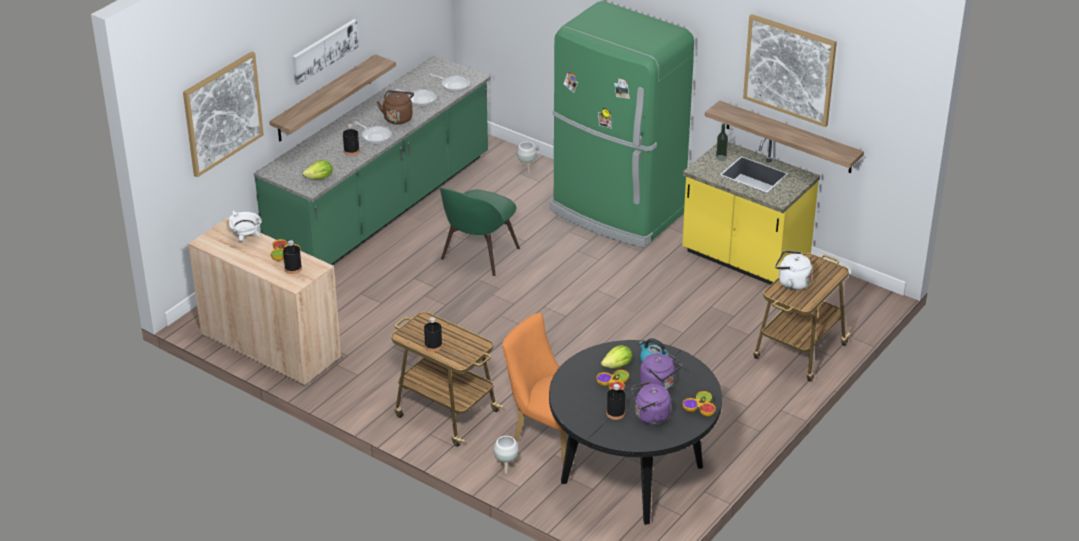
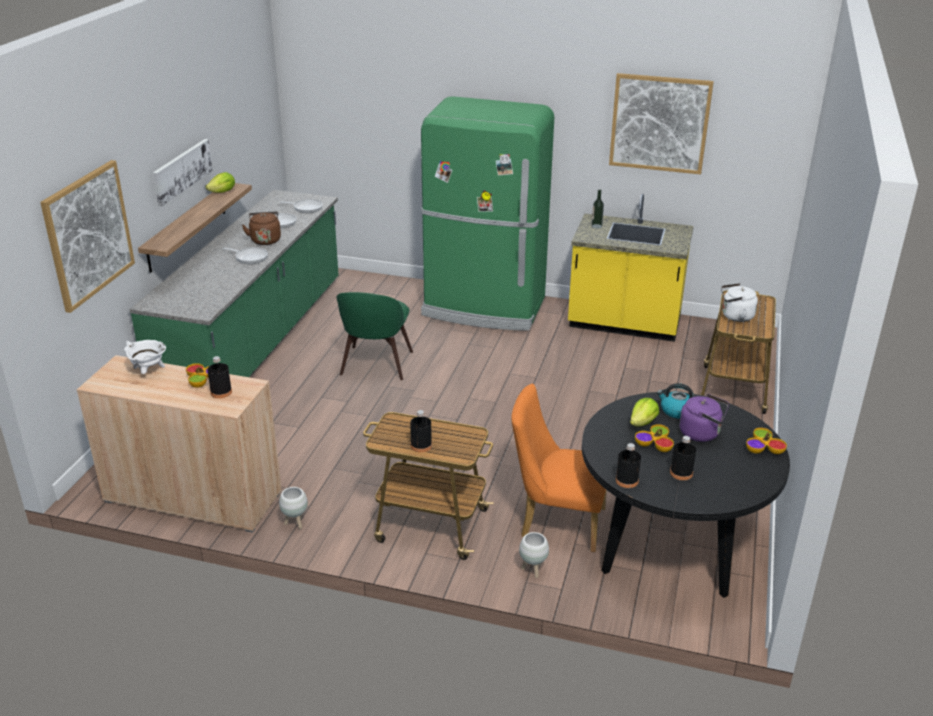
camera: 20 degrees left, 5 degrees down
(319, 178) = (208, 301): lettuce -> lettuce (223, 192)
(351, 151) = (231, 273): black bottle -> black bottle (627, 480)
(526, 169) = (379, 287): white planter -> white planter (295, 523)
(650, 417) = (720, 468): purple kettle -> none
(789, 137) = (657, 195): shelf -> none

